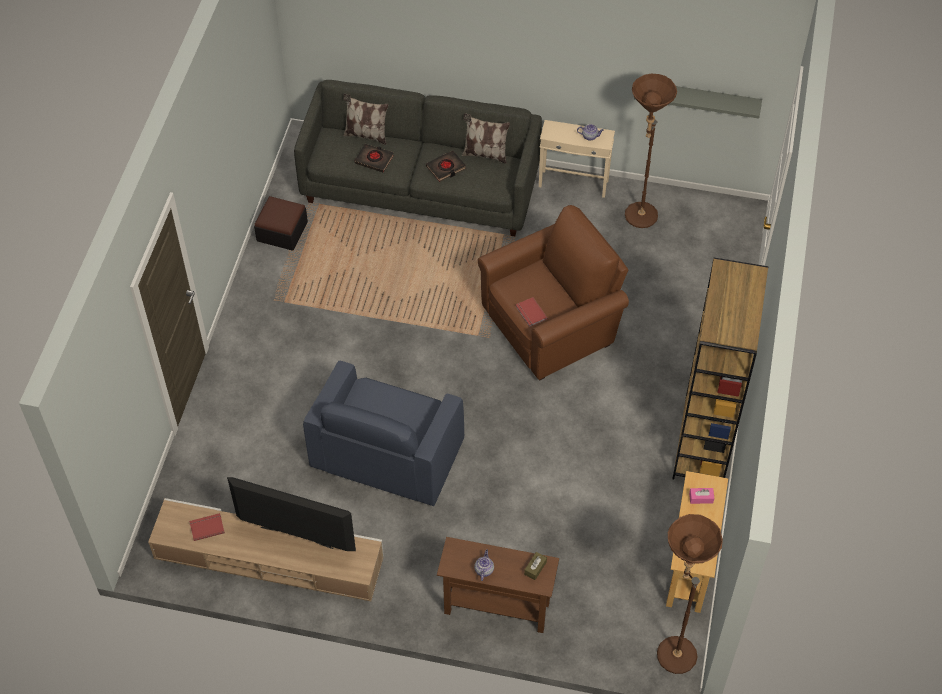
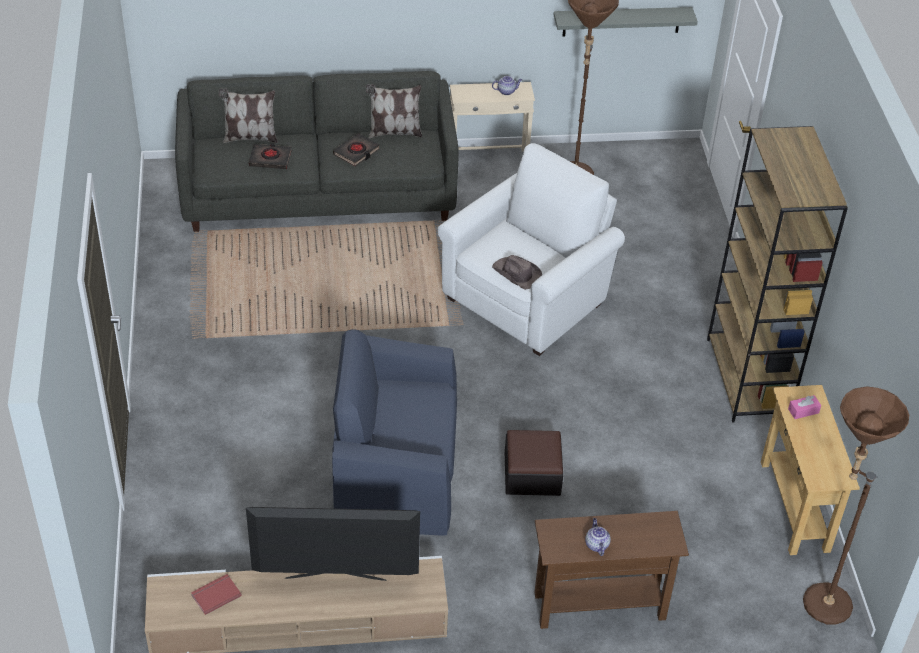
camera: 20 degrees left, 10 degrees down
(282, 231) = (174, 266): ottoman -> ottoman (532, 474)
(387, 453) = (396, 470): blue armchair -> blue armchair turned 90 degrees clockwise
(530, 313) = (517, 274): red book -> brown hat
(535, 568) = (655, 528): brown tissue box -> none
(553, 326) = (529, 298): brown armchair -> white armchair

